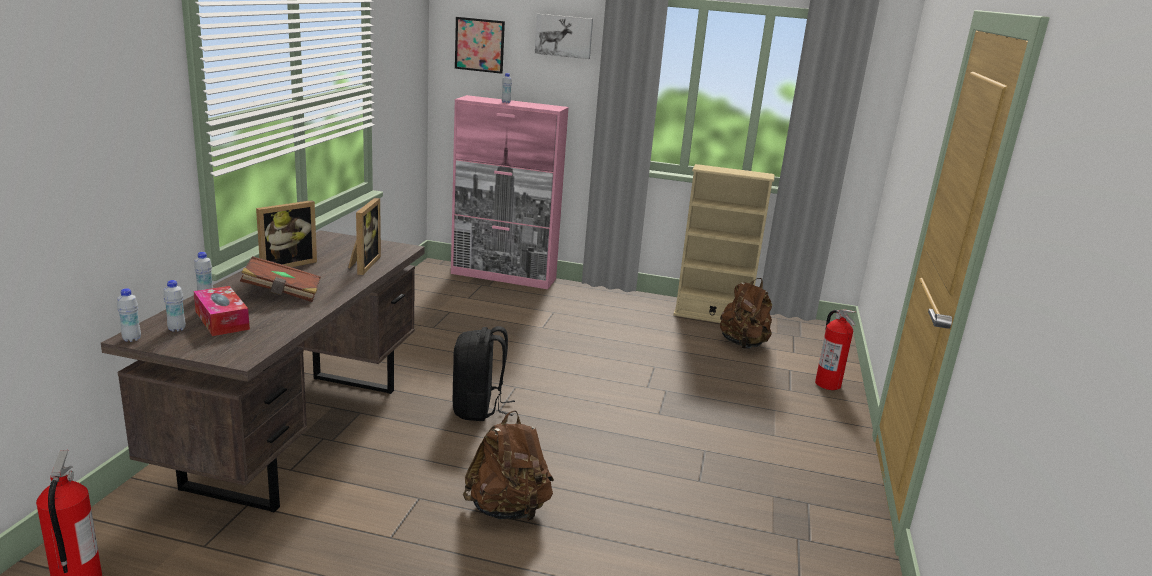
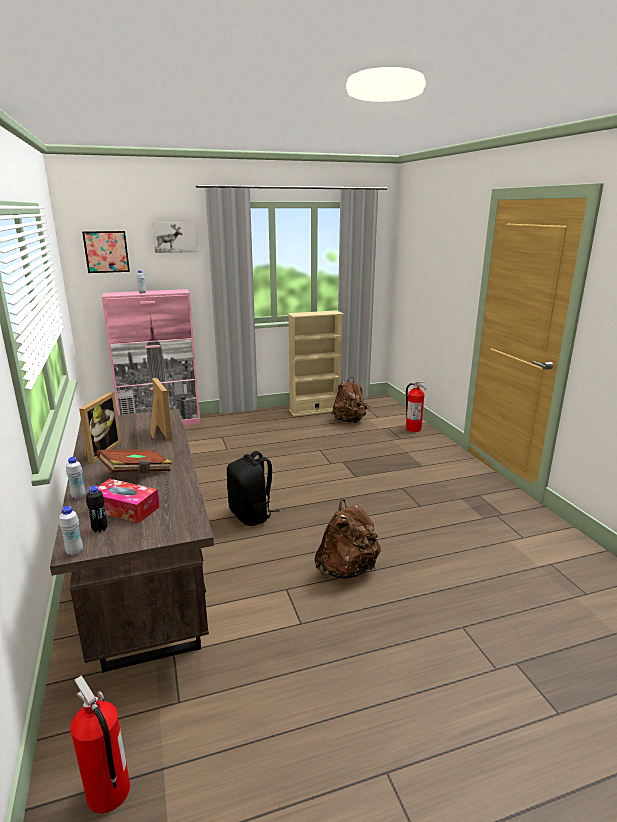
camera: 30 degrees left, 0 degrees up
(177, 329) = (100, 529): white bottle -> black bottle

